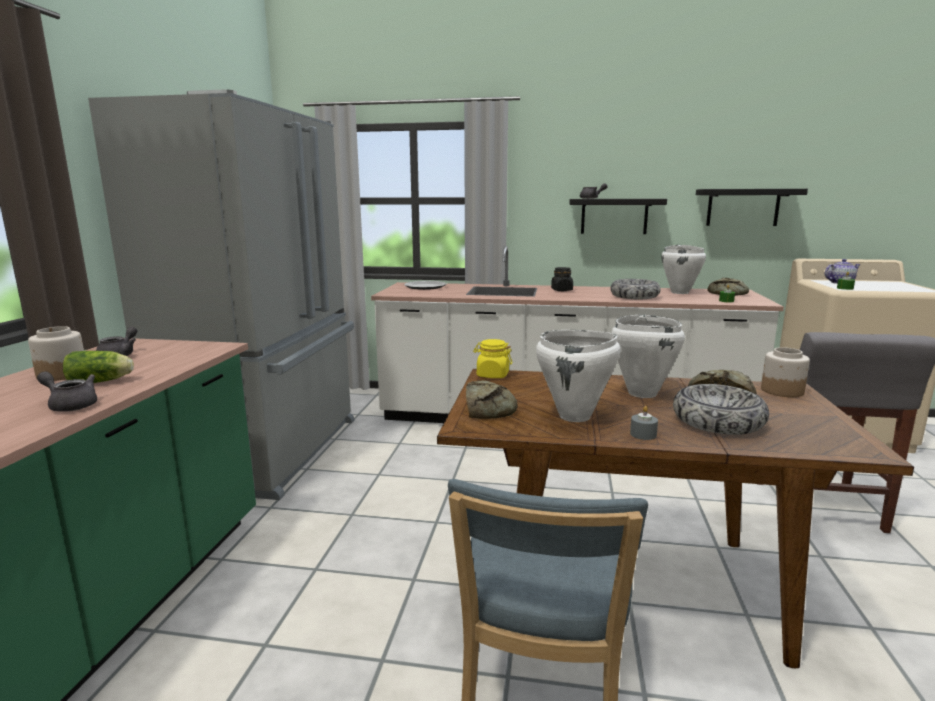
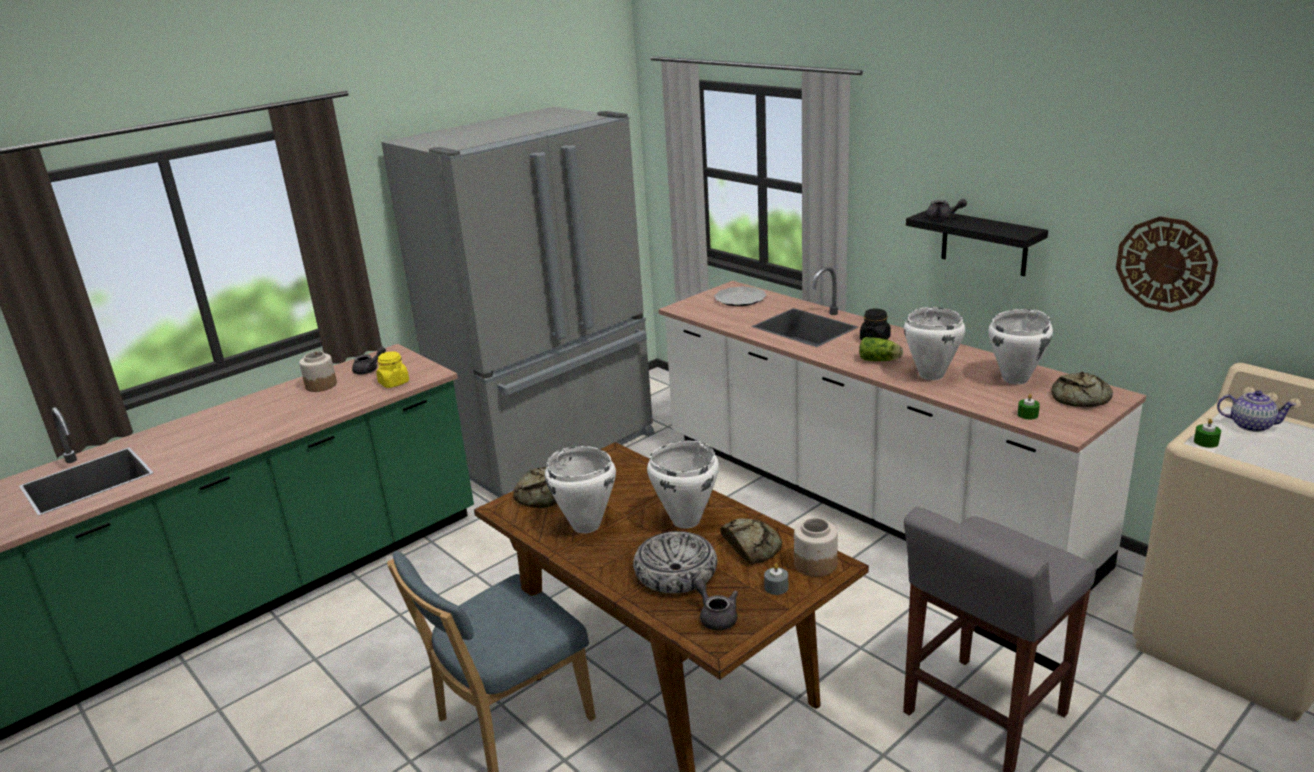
camera: 40 degrees right, 10 degrees up
(70, 405) = (293, 422): grey teapot -> grey teapot (716, 617)
(102, 382) = (330, 400): lettuce -> lettuce (880, 360)
(492, 375) = (613, 456): yellow jar -> yellow jar (394, 383)
(634, 296) = (931, 375): bowl -> white cooking pot
(643, 434) = (596, 562): grey candle -> grey candle (776, 587)
(743, 207) = (1166, 264): black shelf -> wall clock

